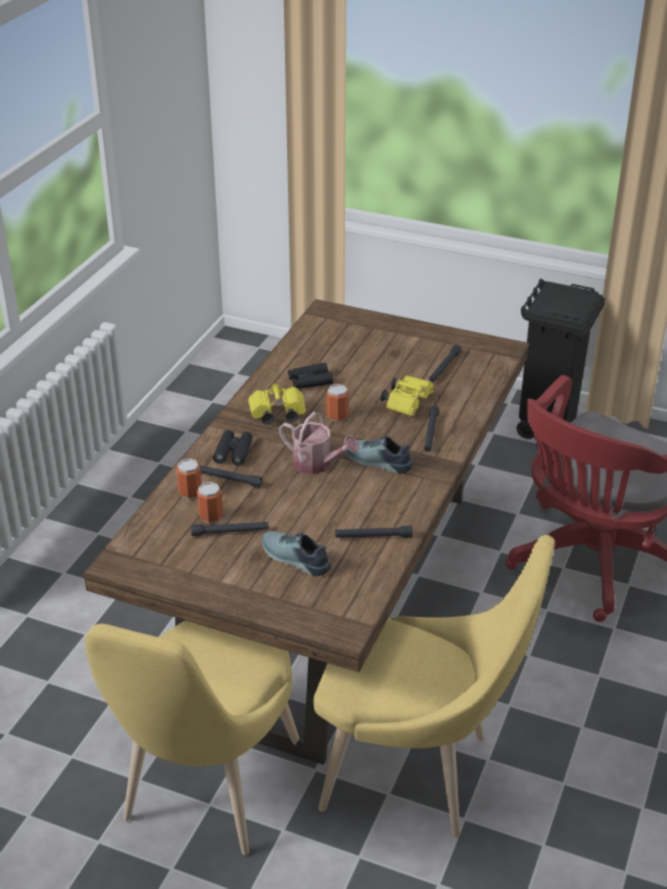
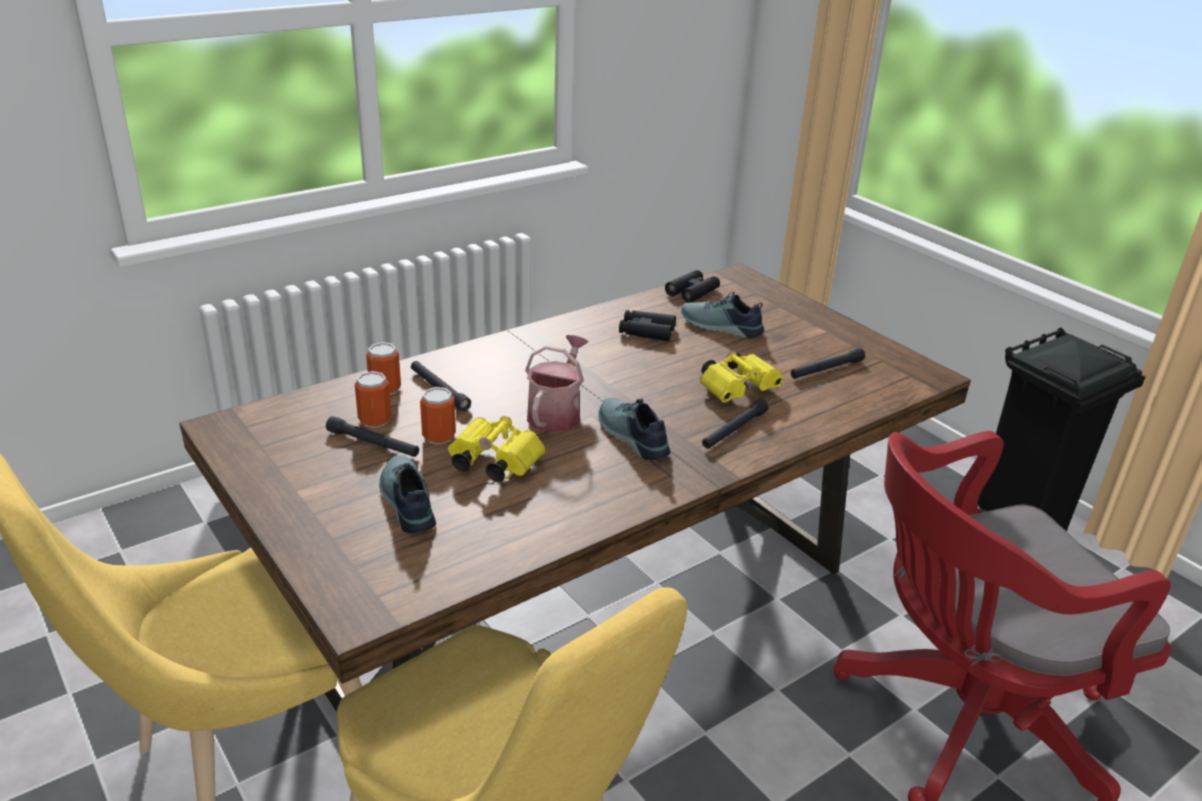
camera: 30 degrees right, 5 degrees down
(233, 452) = (479, 368): black binoculars -> black binoculars (692, 292)
(276, 415) = (570, 350): yellow binoculars -> yellow binoculars (491, 463)
(317, 464) = (556, 413): watering can -> watering can turned 135 degrees counterclockwise
(337, 416) = (638, 374): can -> can (439, 436)
(352, 359) = (720, 327): none -> shoe
(373, 537) = (529, 517): black flashlight -> none

